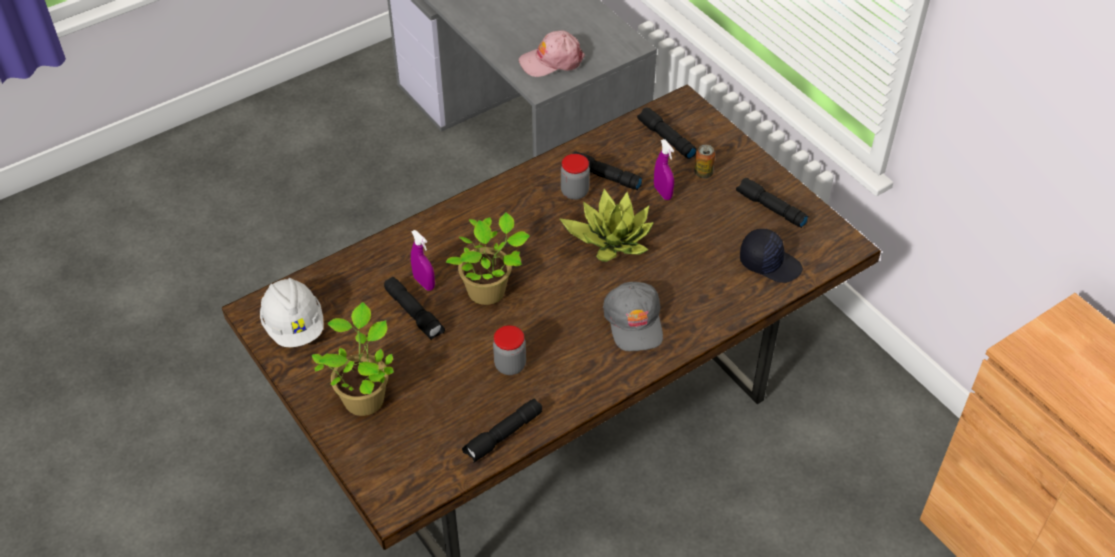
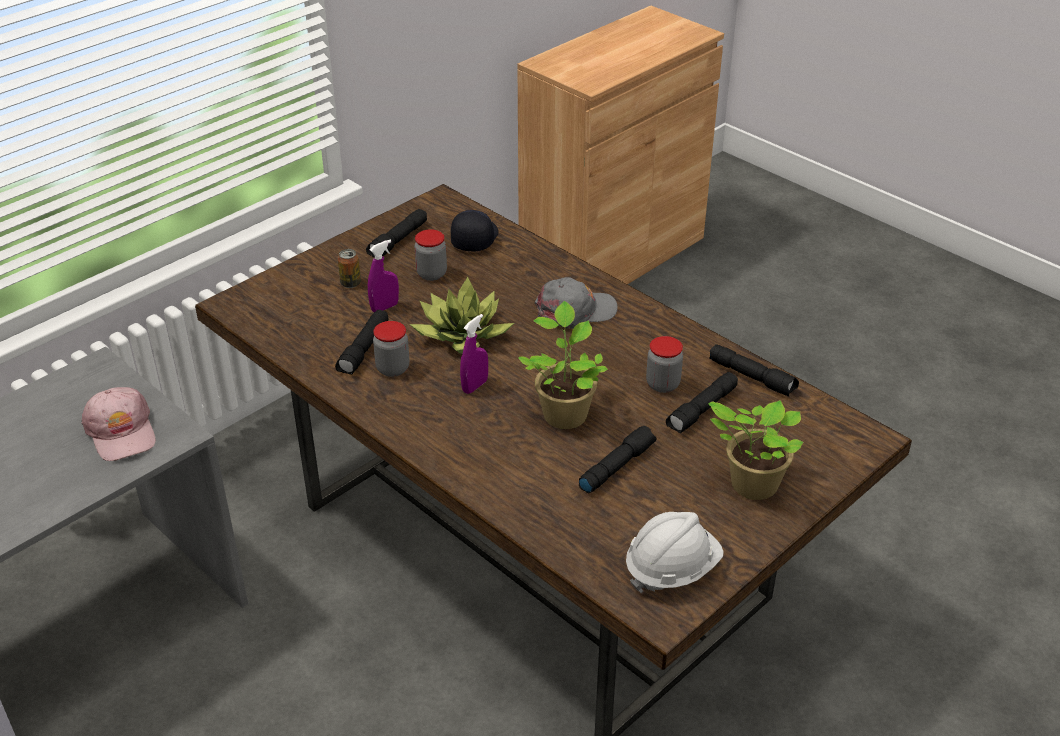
camera: 100 degrees left, 10 degrees down
(424, 283) = (567, 466): purple spray bottle -> purple spray bottle (475, 386)
(665, 139) = (295, 312): black flashlight -> black flashlight (702, 410)
(711, 227) = (431, 274): none -> jar

